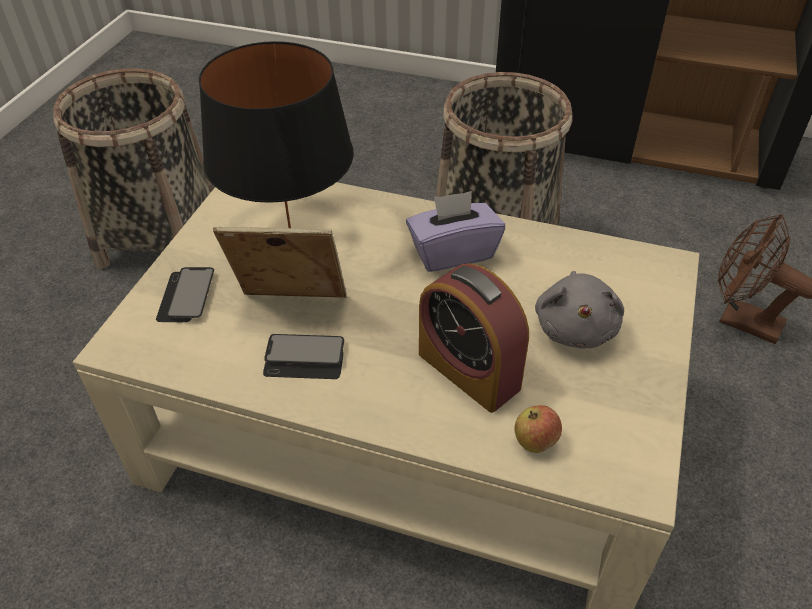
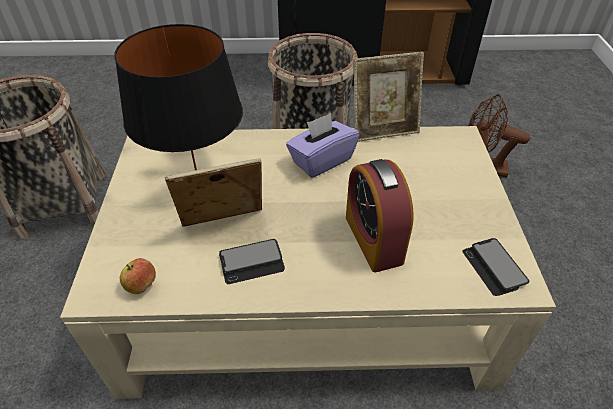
camera: 20 degrees left, 0 degrees up
(186, 296) = (136, 239): phone -> phone (494, 267)
(468, 370) = (373, 239): alarm clock -> alarm clock turned 45 degrees clockwise
(535, 441) = (442, 276): apple -> apple (141, 285)
(559, 229) = (383, 130): none -> picture frame
(576, 327) = (427, 191): grey plush toy -> none

